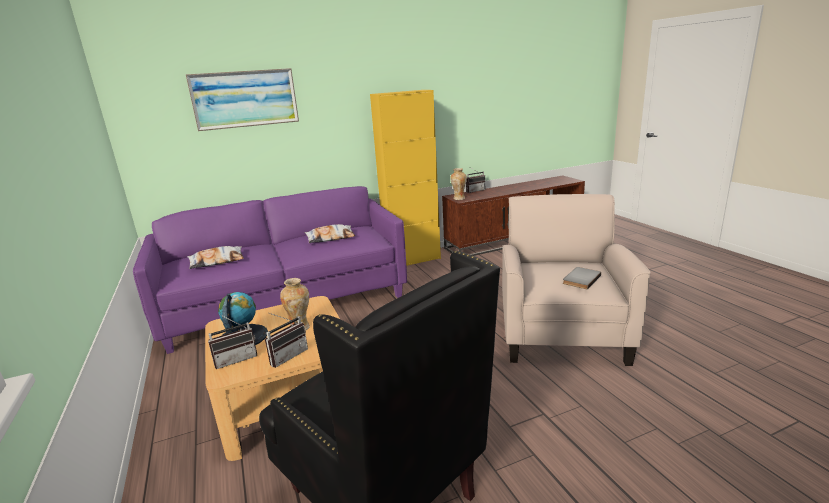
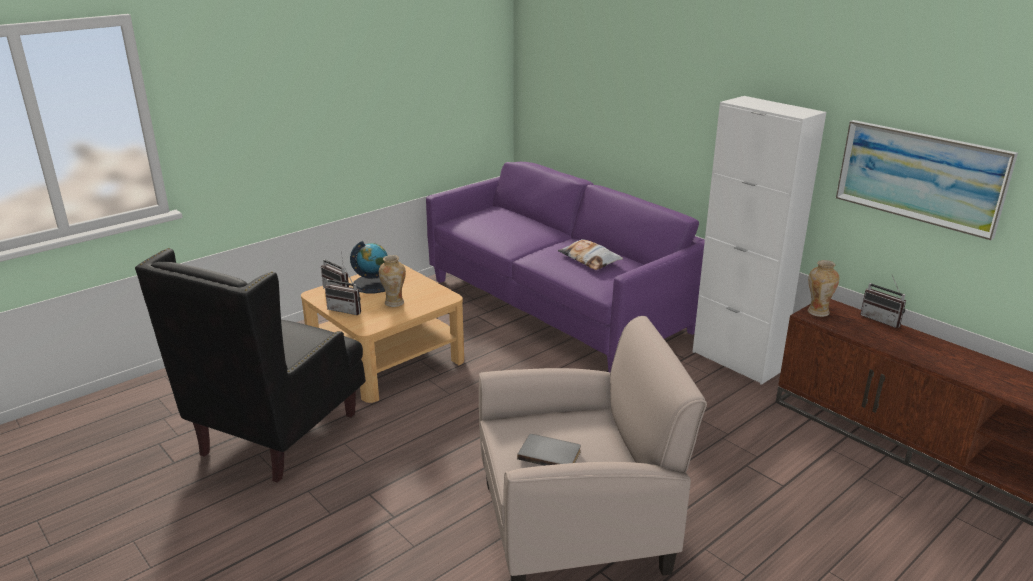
camera: 70 degrees right, 5 degrees up
(217, 261) = (496, 224): pillow -> none
(245, 99) = (613, 62): picture -> picture (920, 176)
(413, 260) = (736, 361): yellow cabinet -> white cabinet

